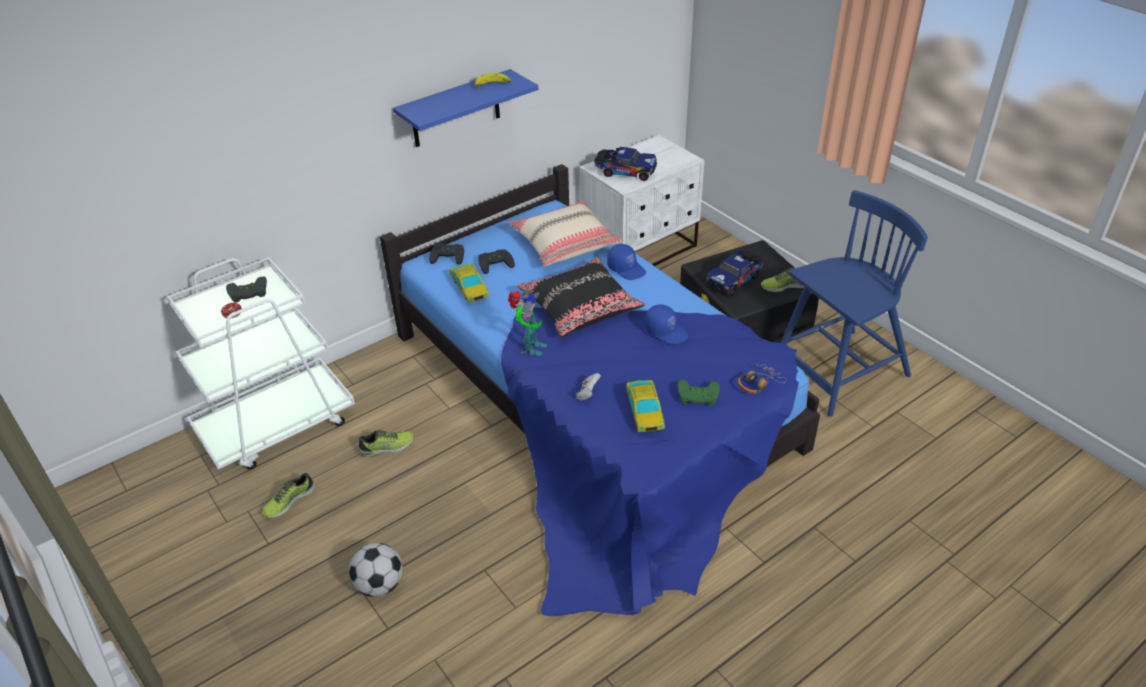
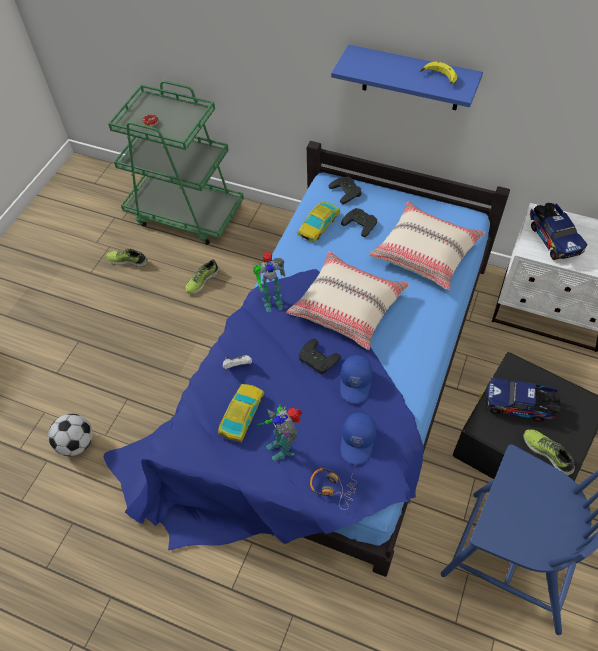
camera: 60 degrees right, 15 degrees up
(248, 293) = (176, 117): black game controller -> black game controller (316, 360)
(277, 425) = (186, 213): white cart -> green cart
(379, 585) = (87, 348): football -> football (76, 443)
(387, 447) = (202, 280): shoe -> shoe turned 90 degrees clockwise
(580, 306) = (347, 307): black pillow -> beige pillow
(627, 268) = (425, 312): blue cap -> blue cap (358, 442)
(644, 410) = (242, 414): toy car -> toy car turned 150 degrees clockwise
(697, 396) = (282, 446): green game controller -> toy robot

